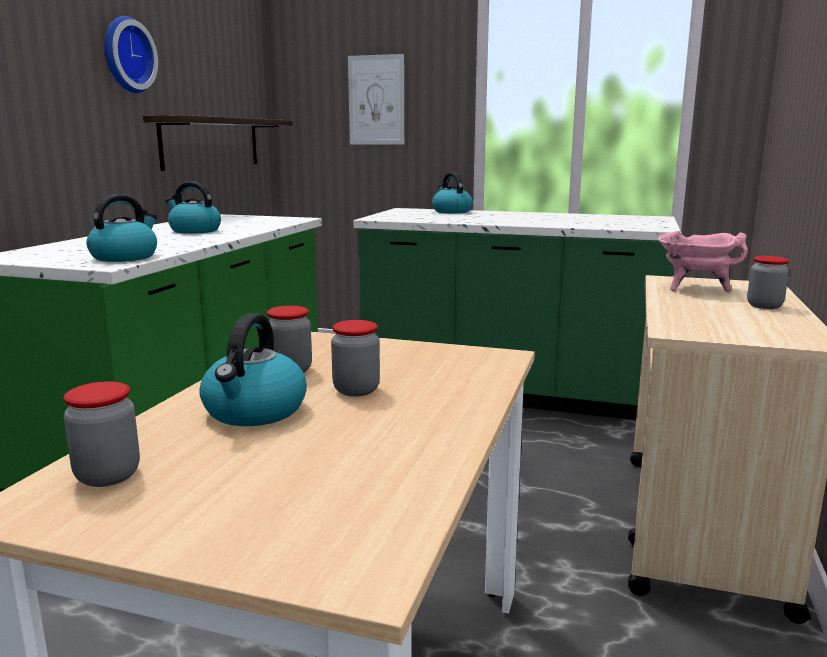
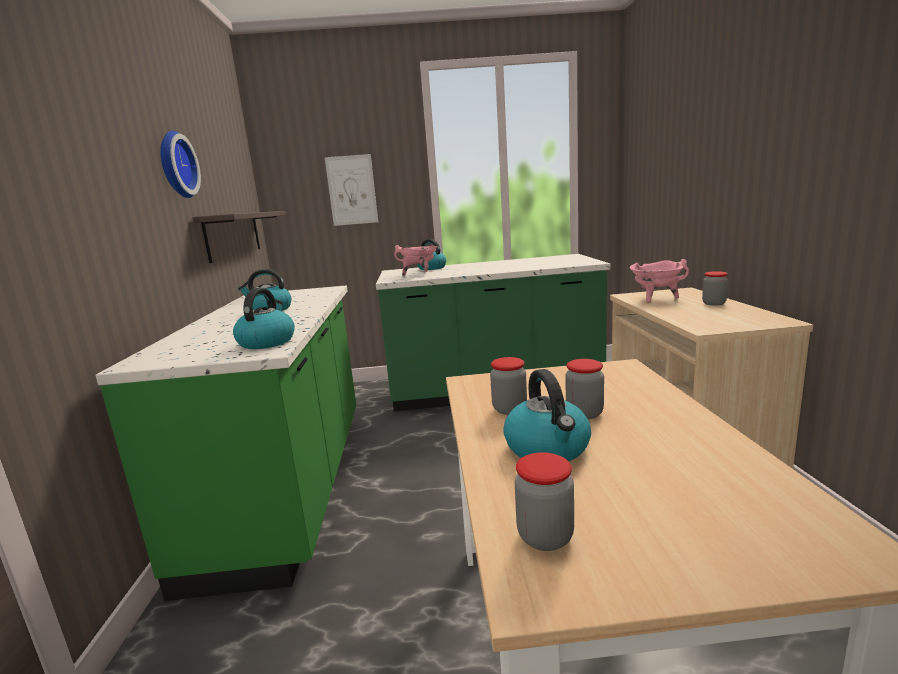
camera: 20 degrees left, 0 degrees up
(421, 216) = (419, 274): none -> pink cooking pot

